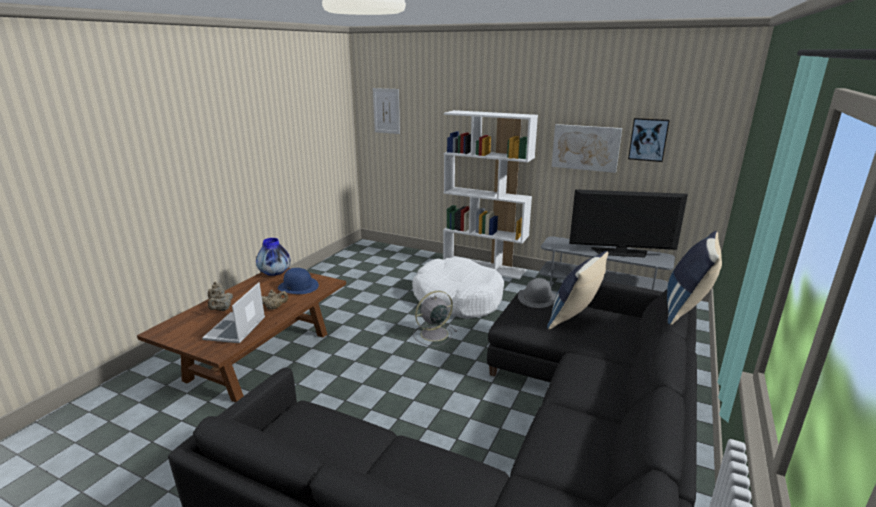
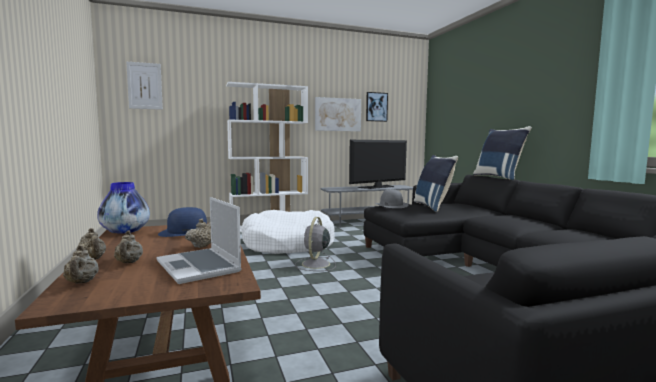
camera: 45 degrees left, 15 degrees down
(184, 319) = (81, 282): none -> beige teapot

